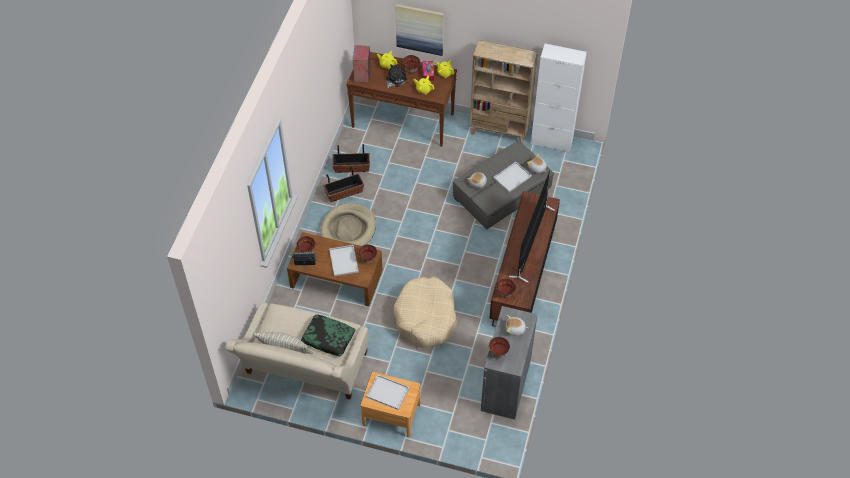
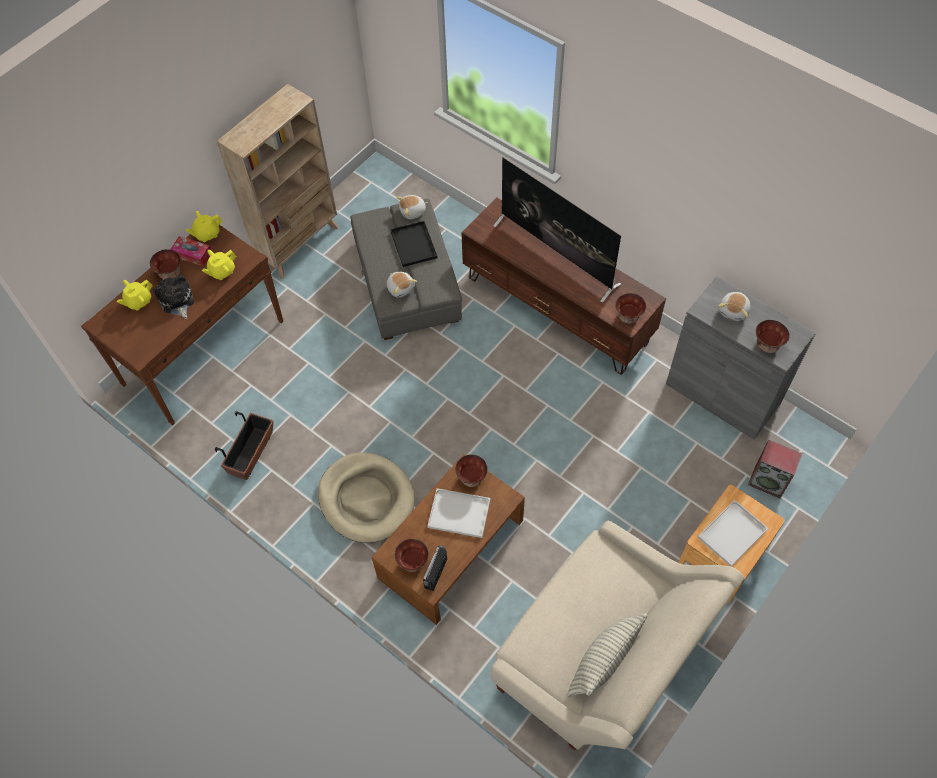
camera: 65 degrees left, 5 degrees up
(328, 338) = (605, 585): pillow -> none
(344, 193) = (294, 481): planter -> none
(362, 75) = (136, 342): speaker -> speaker (768, 481)
(420, 29) = (136, 207): picture -> none
(426, 318) = (575, 451): beige dog bed -> none
(512, 177) = (413, 244): white tray -> black tray
(551, 141) = (351, 193): white cabinet -> none

